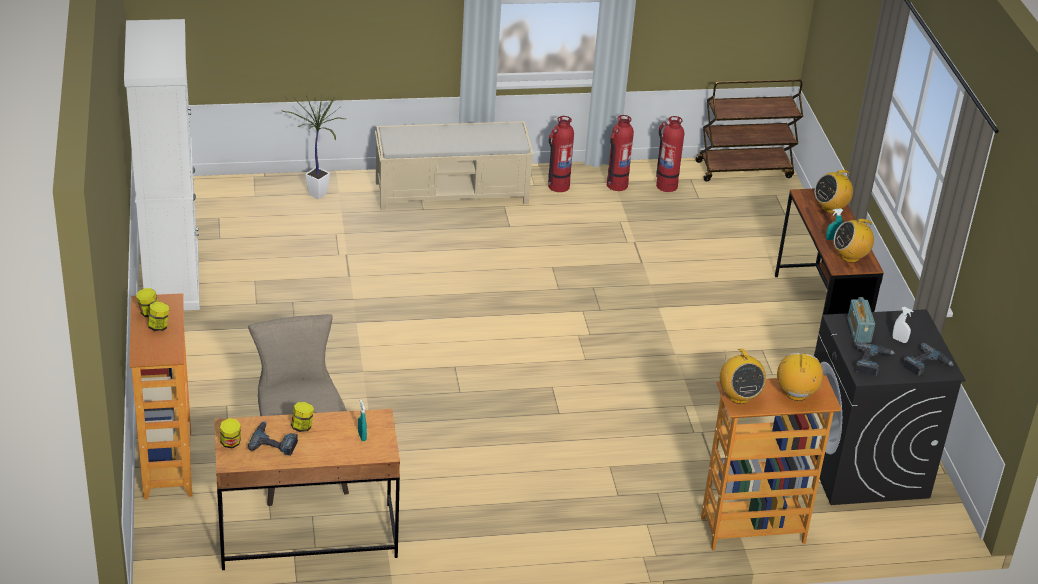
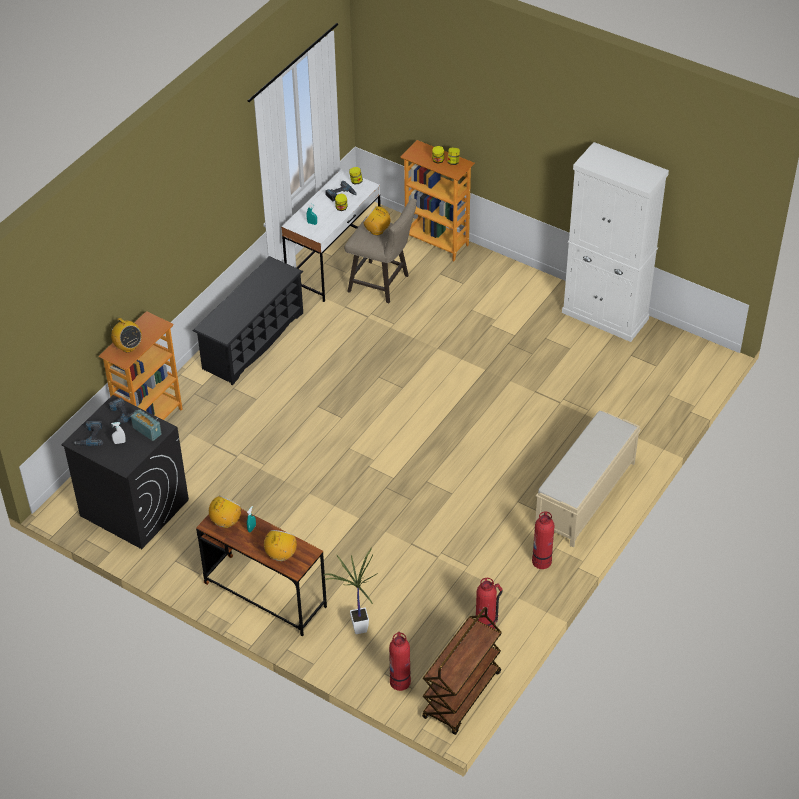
camera: 135 degrees right, 10 degrees up
(307, 536) = (334, 264): brown desk -> white desk
(319, 197) = (640, 425): potted plant -> potted plant (356, 628)
(528, 526) = (252, 341): none -> black shoe rack
(616, 185) = (513, 596): fire extinguisher -> fire extinguisher (400, 681)
(739, 396) = (153, 324): radio -> radio (377, 231)

